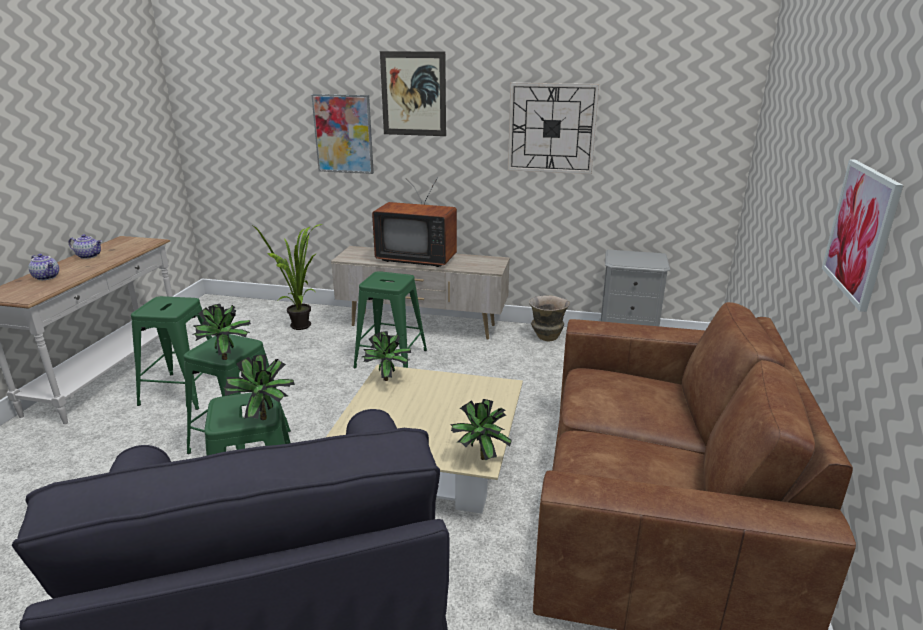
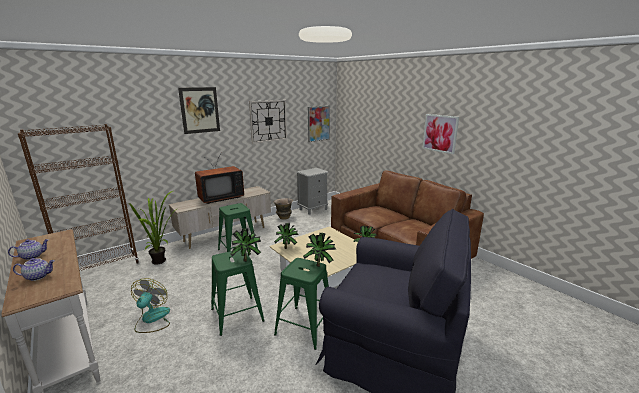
camera: 50 degrees left, 5 degrees down
(184, 391) = (152, 319): green stool -> fan
(251, 307) = (101, 268): none -> brown bookcase
(343, 134) = (157, 137): picture -> picture (318, 123)

